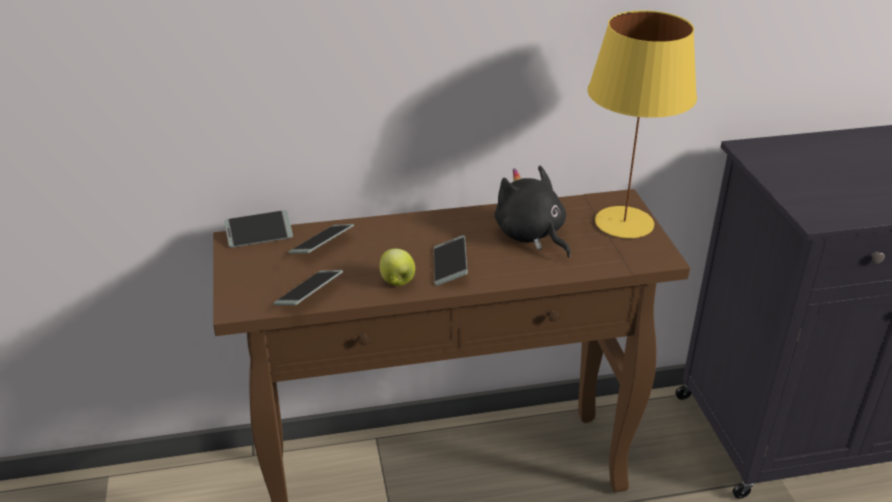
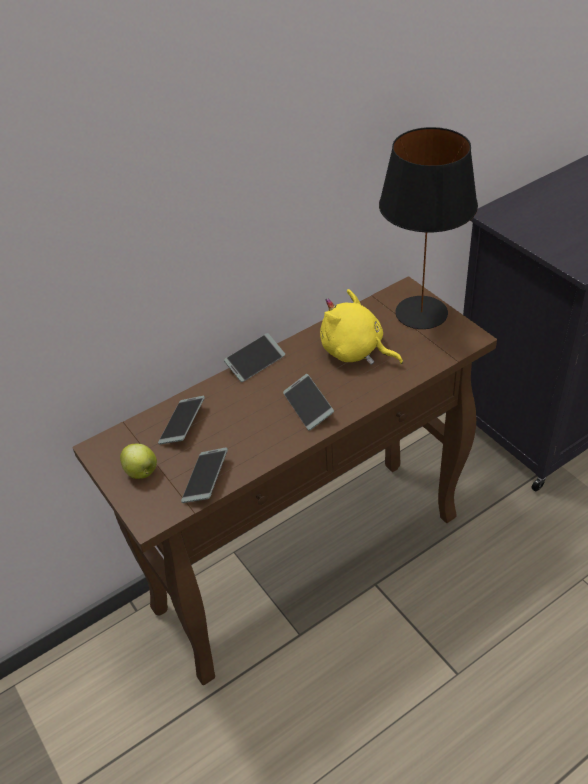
camera: 20 degrees left, 10 degrees up
(259, 235) = (118, 434): phone -> phone (255, 362)
(397, 282) = (274, 438): apple -> apple (142, 472)
(531, 235) = (355, 351): black plush toy -> yellow plush toy
(624, 222) = (421, 312): yellow table lamp -> black table lamp

